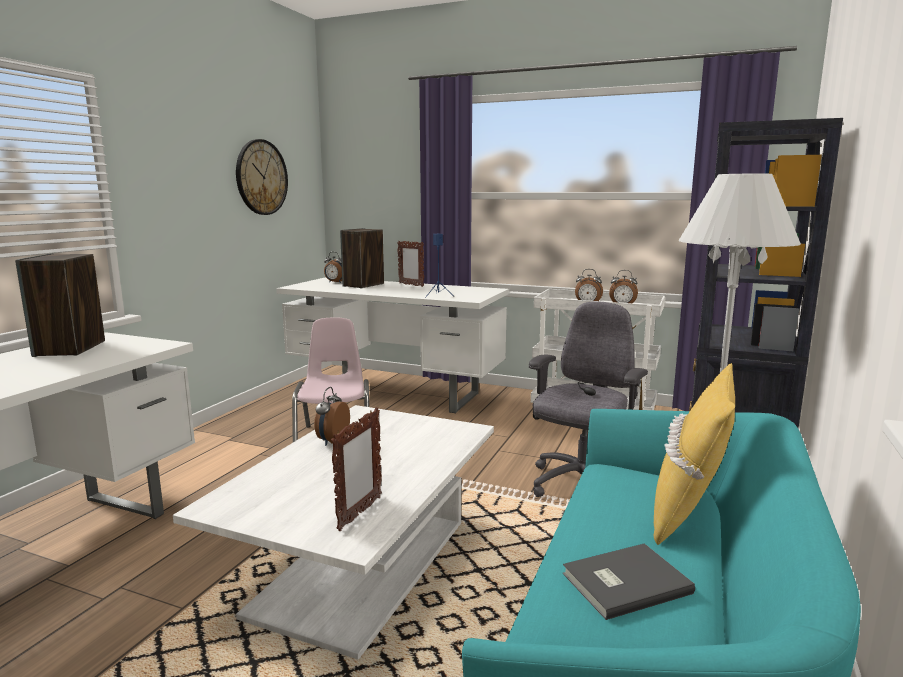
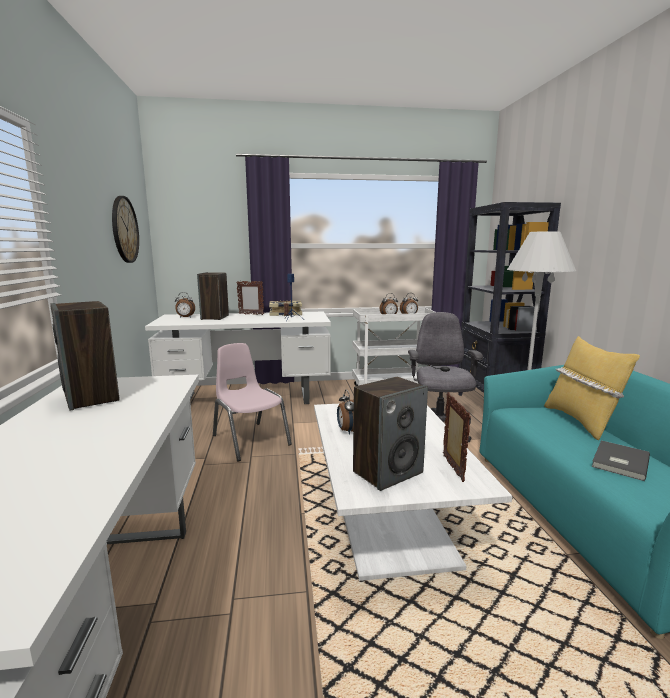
camera: 30 degrees left, 0 degrees up
(285, 495) = (388, 472): none -> speaker
(451, 288) = (285, 314): none -> book

